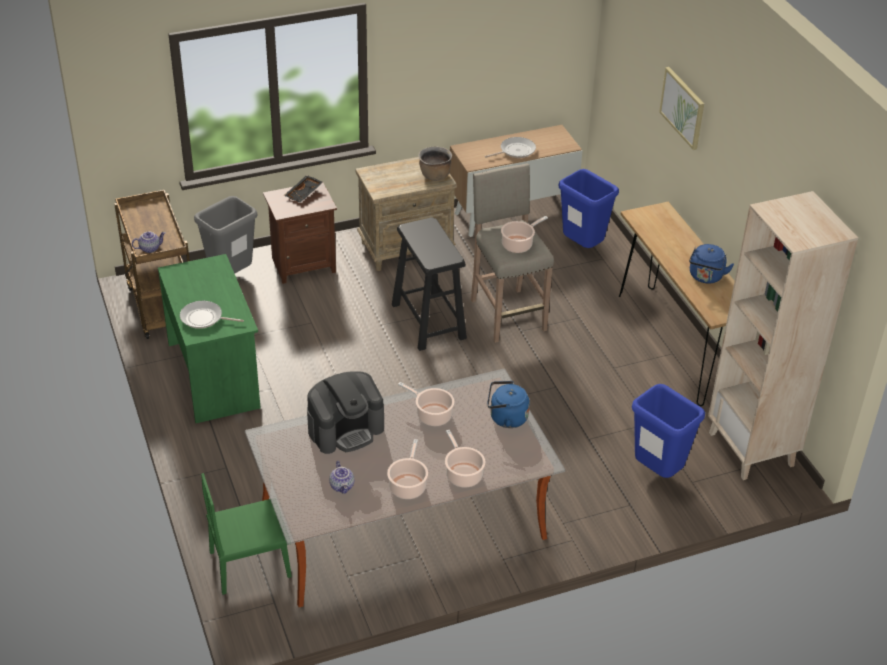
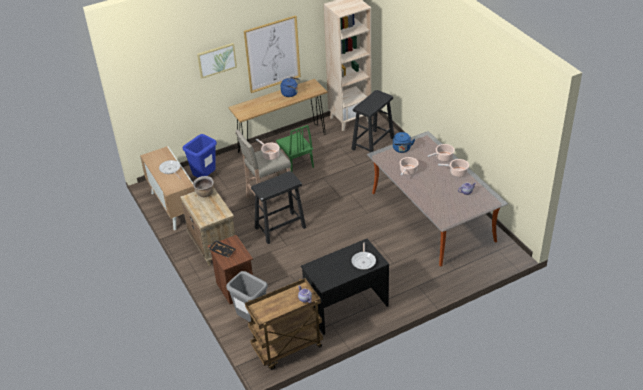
camera: 95 degrees left, 0 degrees up
(215, 374) = (346, 307): green desk -> black desk
(250, 564) = (478, 263): green chair -> green chair (296, 163)
(346, 429) = (428, 197): coffee machine -> none
(657, 472) = (373, 144): blue trash can -> black stool
(736, 191) = (272, 54): none -> picture

